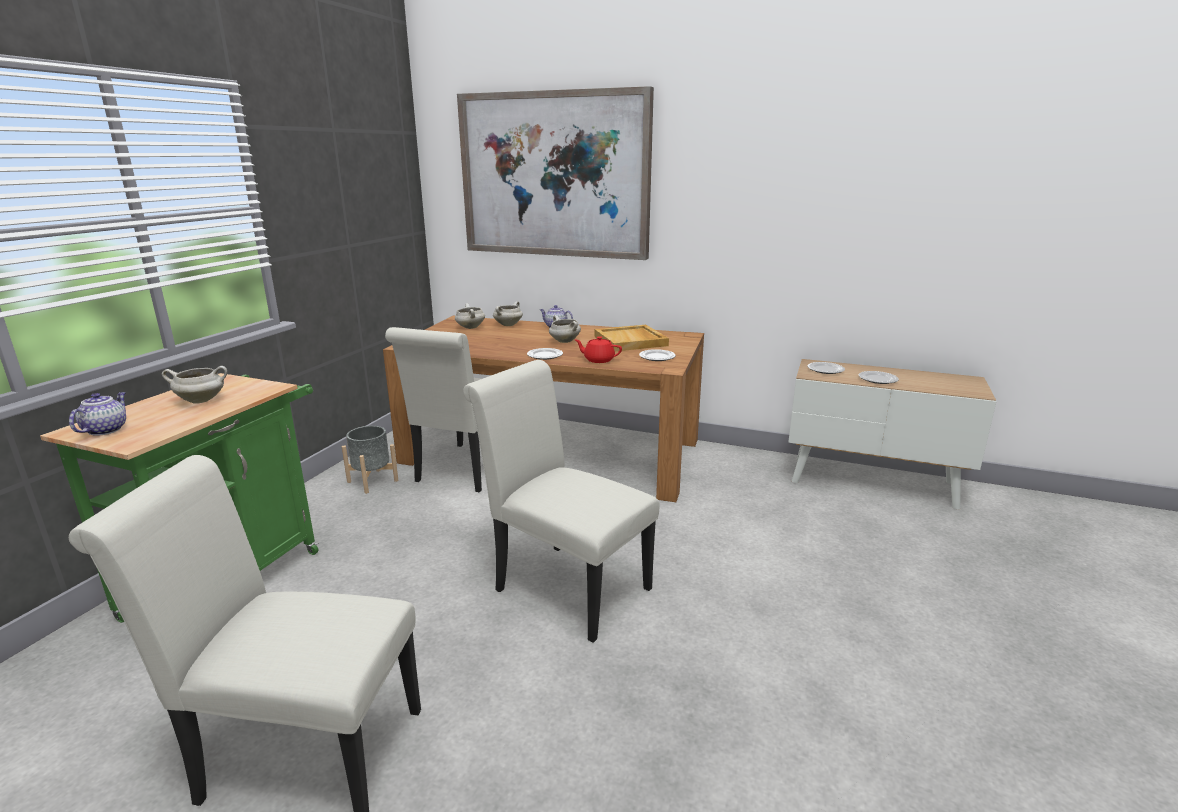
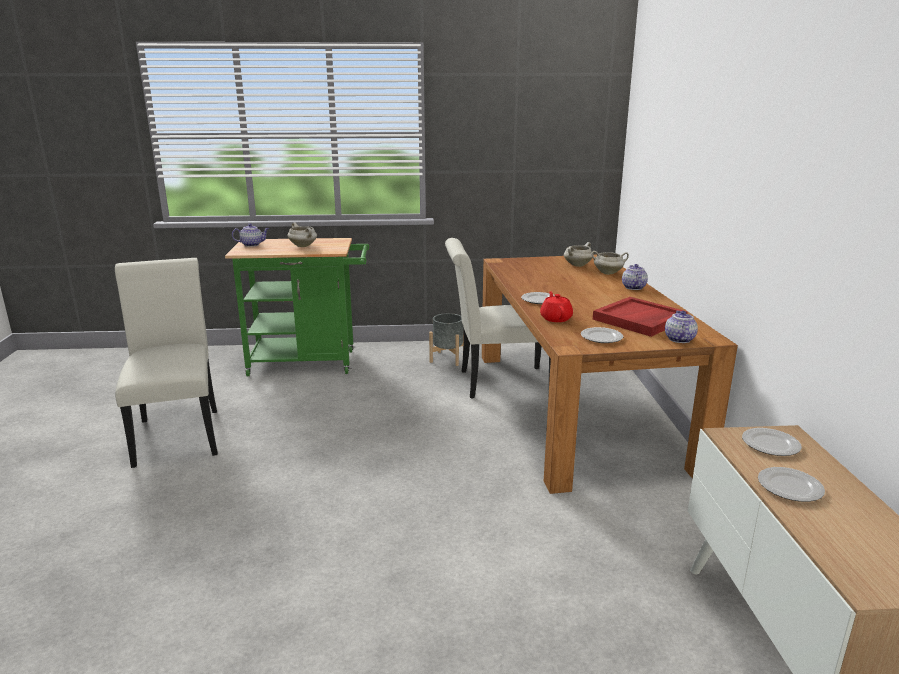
camera: 65 degrees right, 0 degrees up
(554, 175) = (680, 124): picture -> none
(564, 341) = (592, 298): white cooking pot -> none
(564, 585) = (368, 469): white chair -> none
(631, 341) = (639, 320): beige tray -> red tray
(680, 341) = (679, 339): none -> teapot

